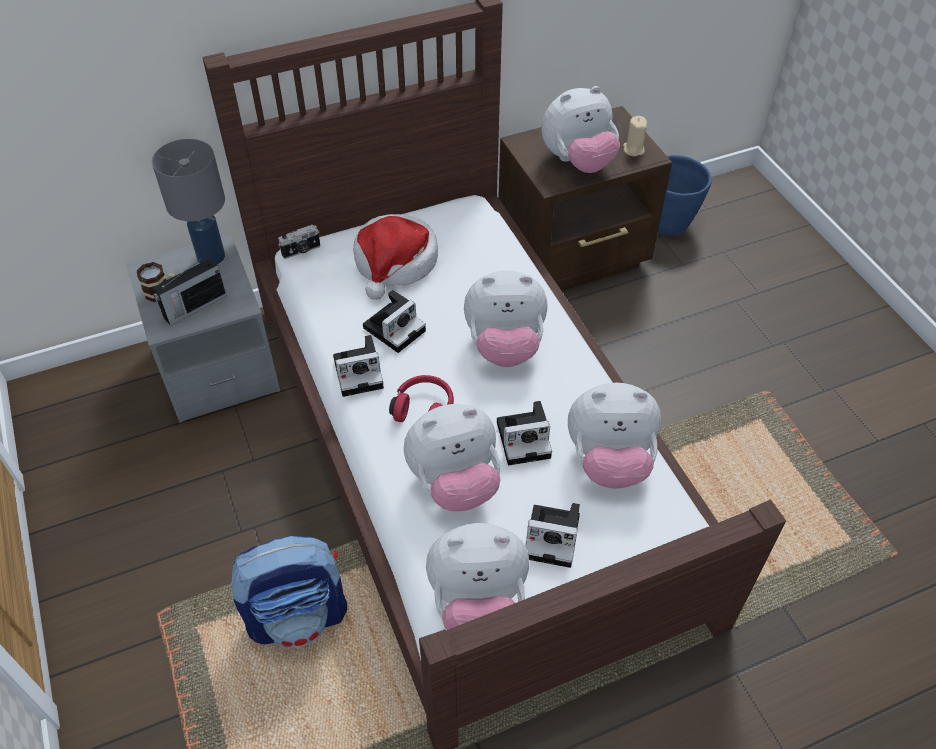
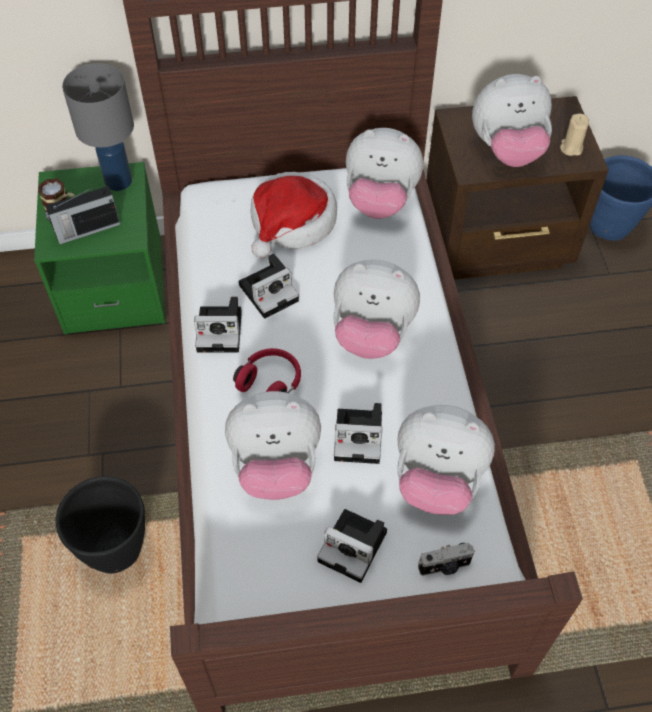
camera: 15 degrees right, 5 degrees up
(217, 367) = (114, 286): grey nightstand -> green nightstand
(299, 615) = (117, 550): backpack -> black planter
(301, 251) = (206, 192): camera -> camera (444, 567)
(478, 604) = (258, 596): plush toy -> plush toy (380, 201)

